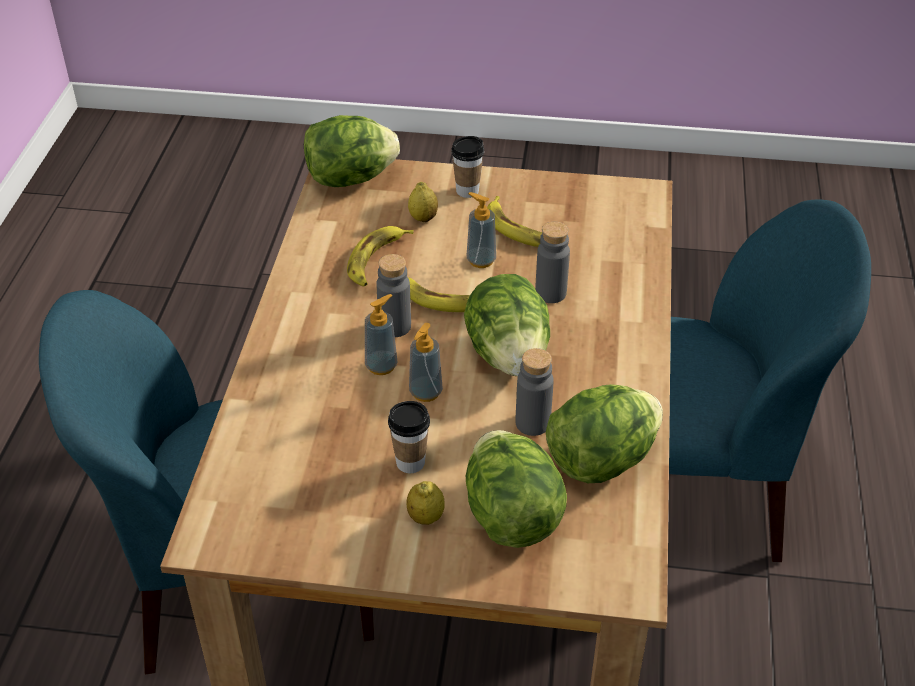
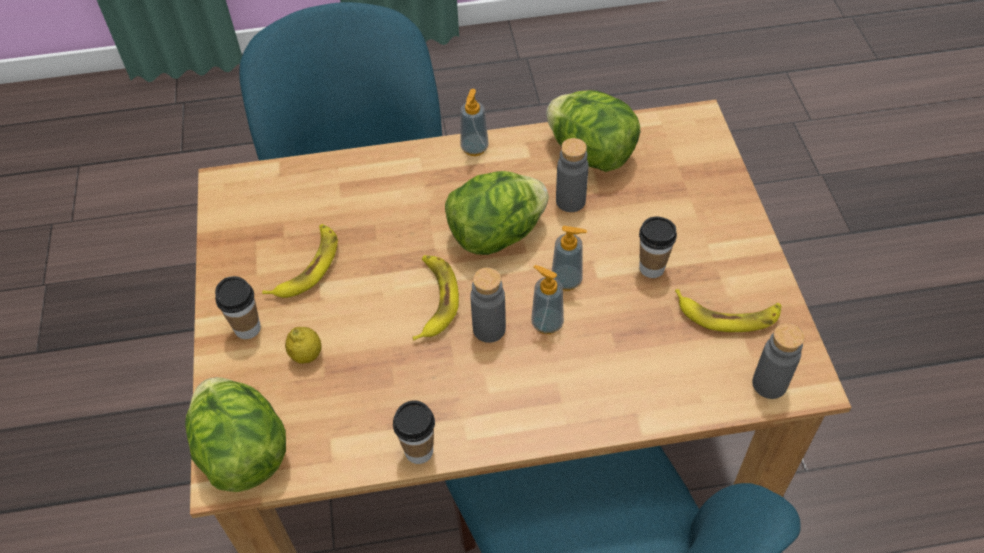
camera: 105 degrees left, 10 degrees up
(297, 263) = (419, 451): none -> cup
(376, 260) = (391, 376): banana -> banana (728, 314)
(425, 517) = (701, 242): lemon -> none
(481, 260) = (366, 287): soap dispenser -> soap dispenser (474, 148)
(511, 516) = (672, 193): lettuce -> none
(550, 293) = (400, 223): grey bottle -> grey bottle (769, 384)

